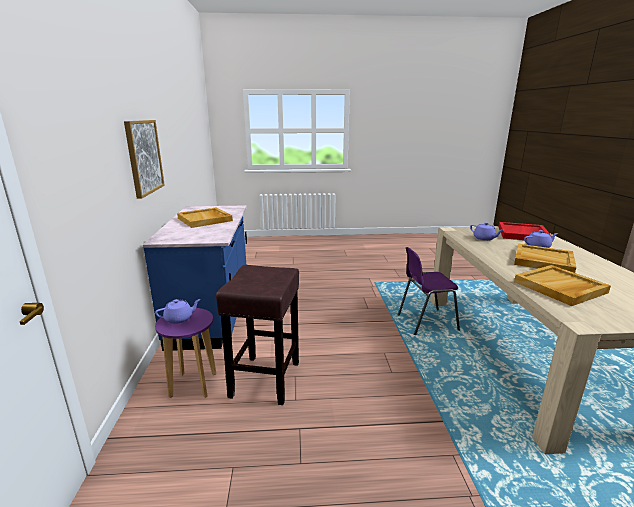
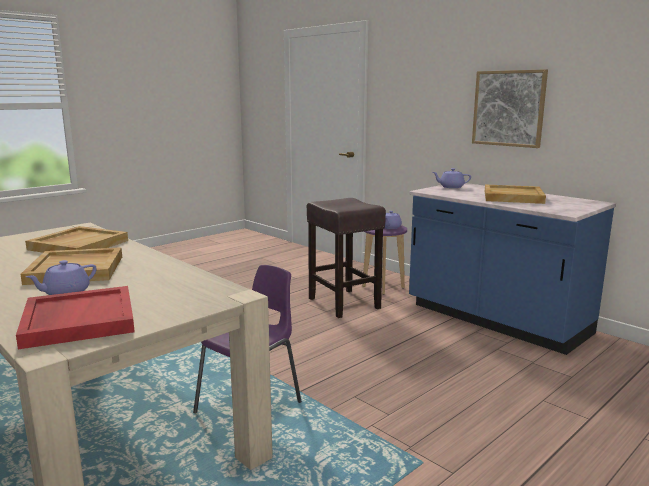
camera: 140 degrees right, 5 degrees down
(484, 238) = (165, 289): purple teapot -> purple teapot (451, 187)

